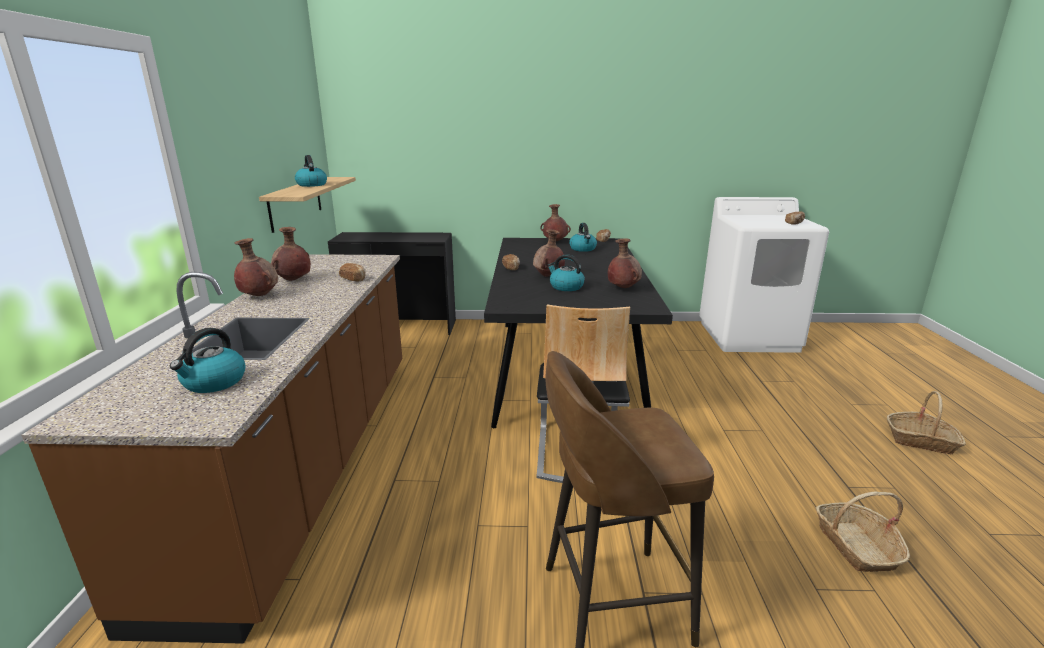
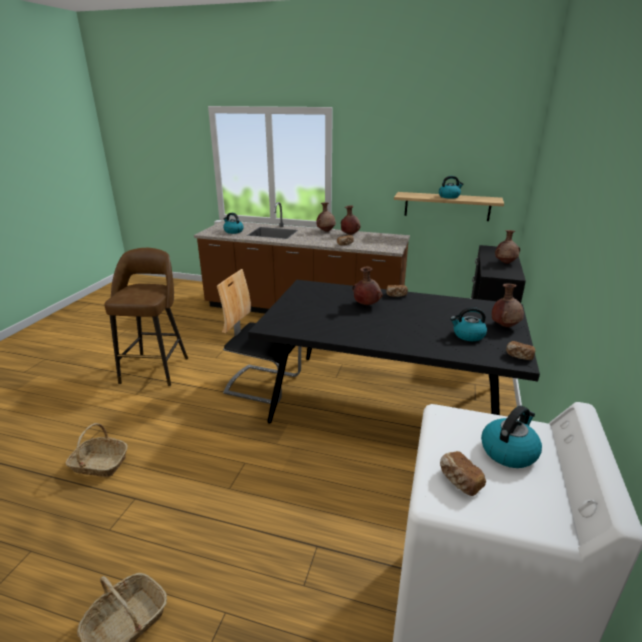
camera: 105 degrees right, 5 degrees up
(566, 287) = (334, 307): kettle -> kettle (508, 451)
(622, 288) = (319, 327): brown vase -> brown vase (505, 263)

